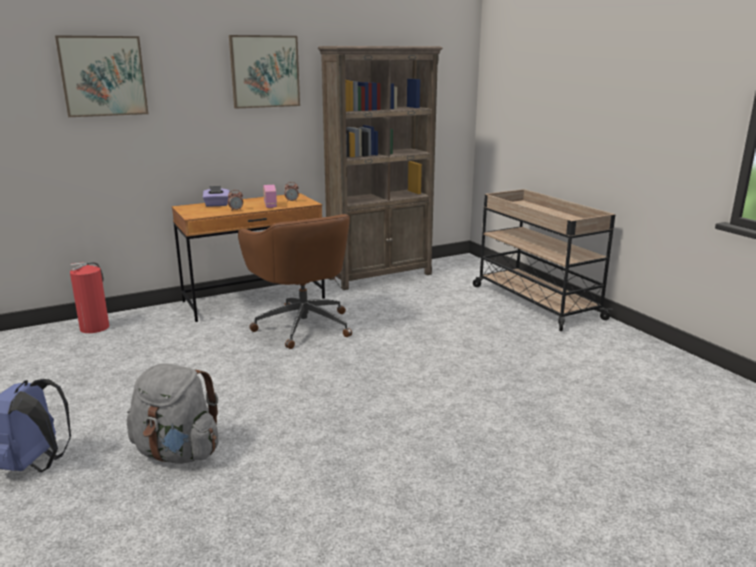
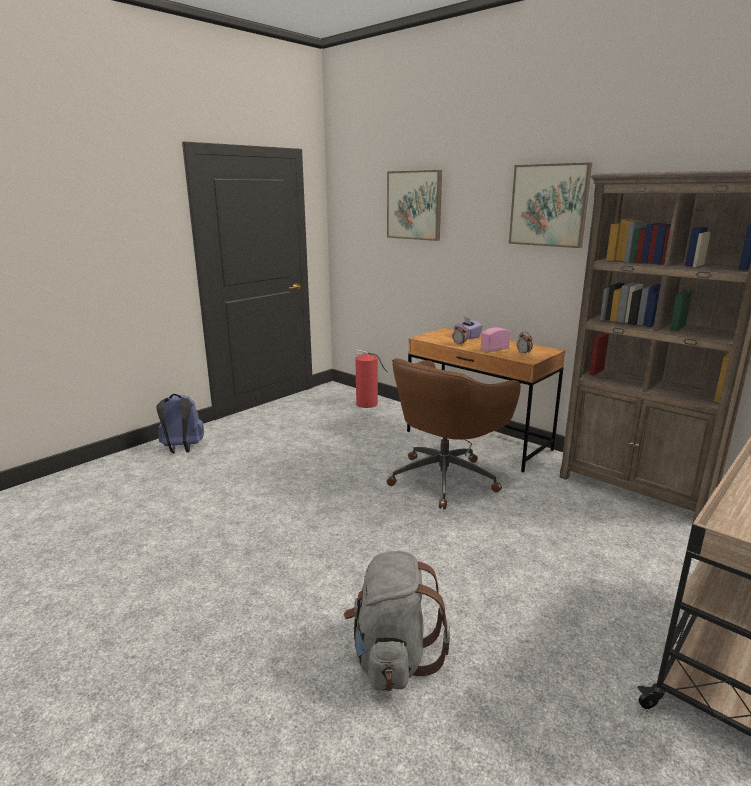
camera: 70 degrees right, 0 degrees up
(177, 453) = (200, 488): grey backpack -> grey backpack (392, 658)

